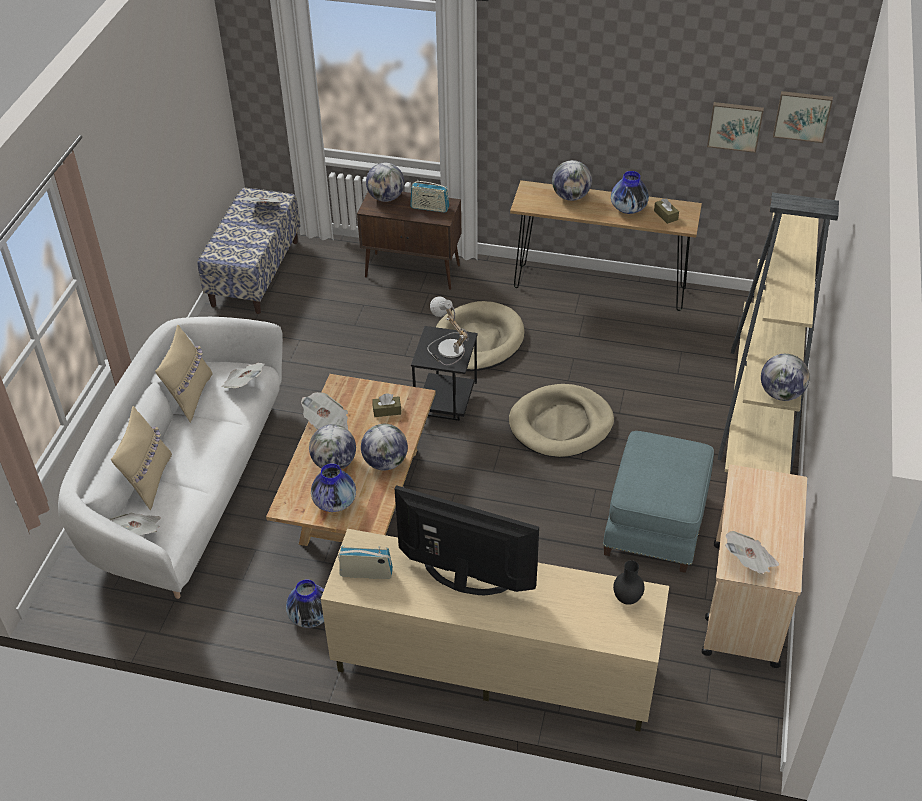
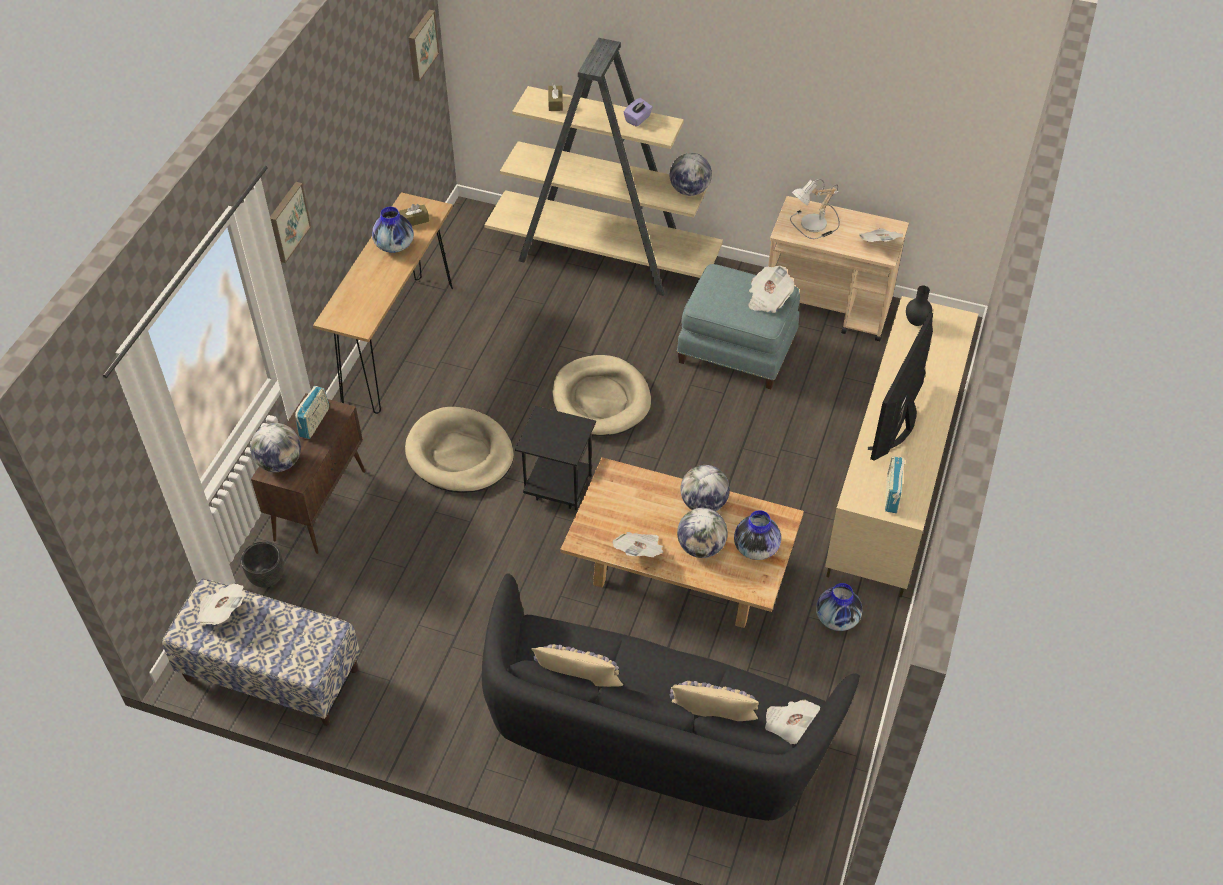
camera: 85 degrees left, 5 degrees up
(187, 489) = (654, 738): white sofa -> black sofa
(244, 384) = (564, 632): newspaper -> newspaper (768, 299)
(340, 256) = (267, 579): none -> black planter
(387, 411) = (628, 499): brown tissue box -> brown tissue box (555, 103)
(447, 349) = (557, 431): table lamp -> table lamp (814, 225)
(571, 196) = (358, 287): globe -> none
(735, 126) = (397, 99): picture -> picture (287, 221)
(797, 291) = (638, 119): none -> purple tissue box

